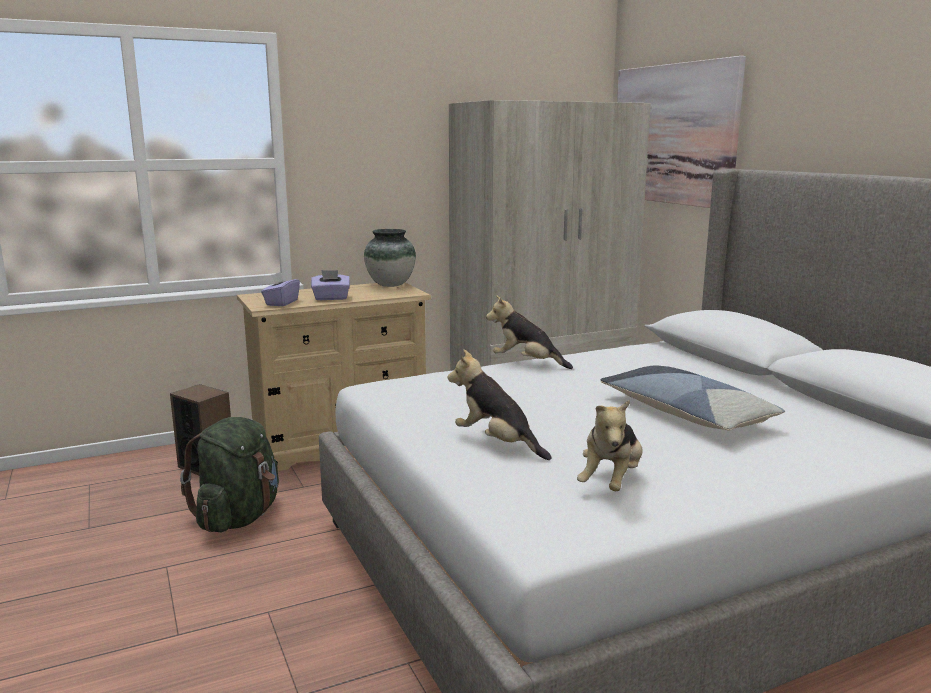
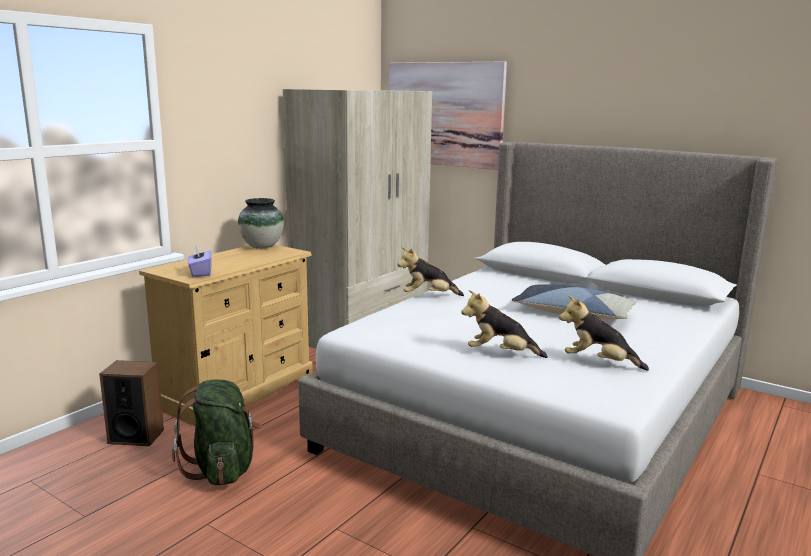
camera: 30 degrees left, 0 degrees up
(331, 298) = (236, 264): purple tissue box -> none
(611, 482) = (598, 363): plush toy -> plush toy turned 120 degrees clockwise

